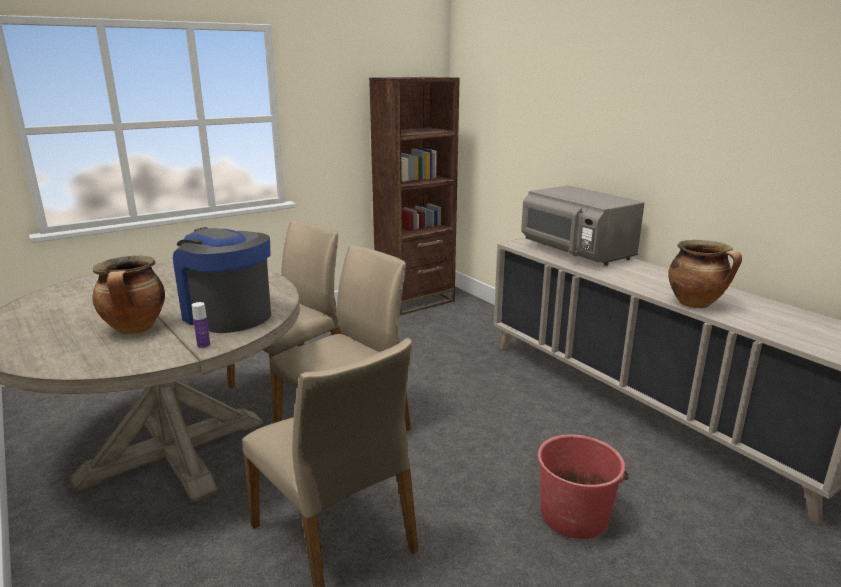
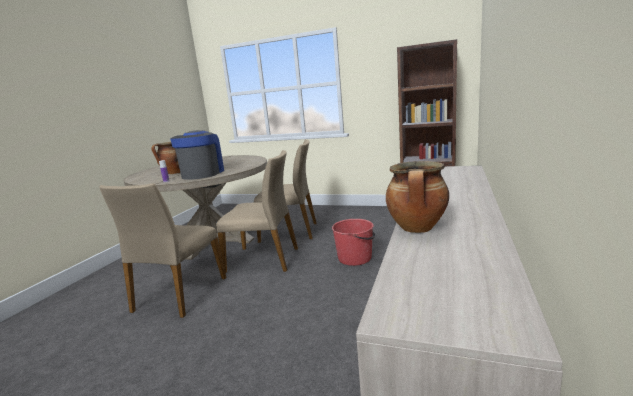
camera: 55 degrees right, 5 degrees down
(574, 515) = (255, 354): red bucket -> red bucket (355, 258)
(576, 252) = (453, 179): grey microwave -> none

